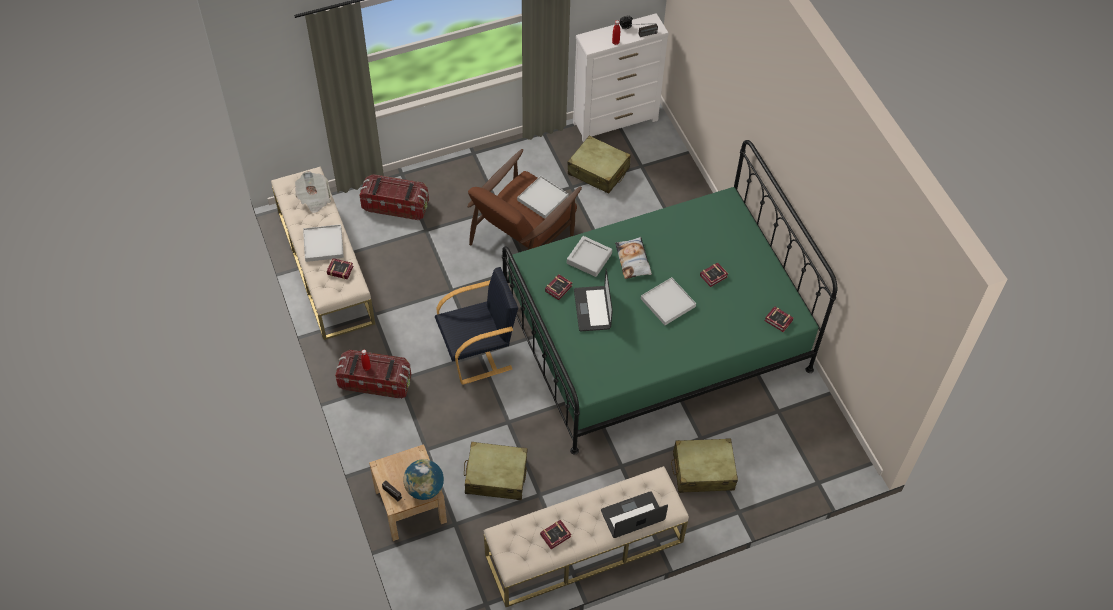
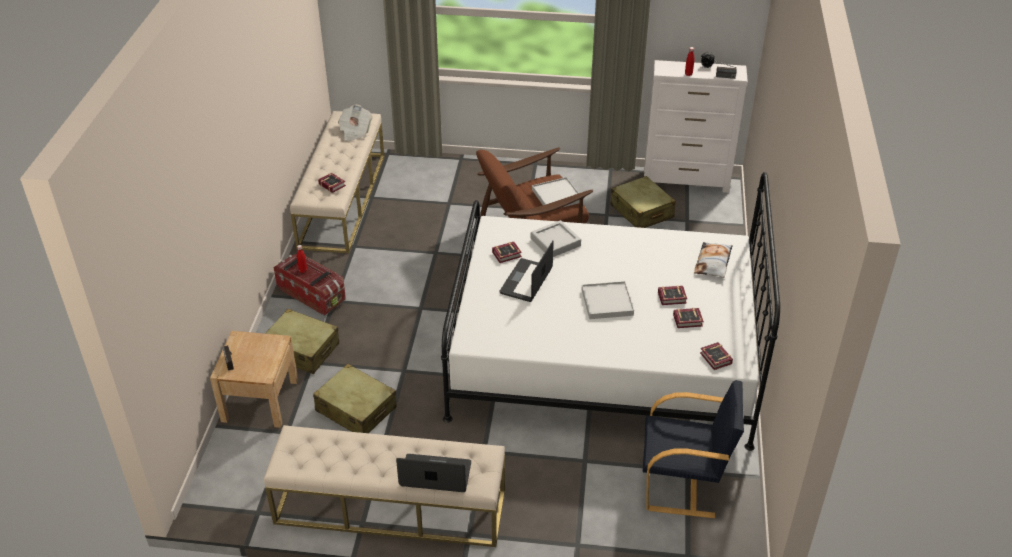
camera: 30 degrees right, 15 degrees down
(323, 244) = (334, 163): white tray -> none
(396, 205) = (437, 178): storage box -> none
(424, 488) = (260, 370): globe -> none
(478, 352) = (421, 306): black armchair -> black armchair (683, 484)
(557, 535) = (346, 459): book -> book (689, 321)
(633, 260) = (598, 258): pillow -> pillow (713, 263)
(655, 333) = (602, 354): green bed -> white bed
(703, 471) = (565, 491): beige suitcase -> beige suitcase (301, 350)

